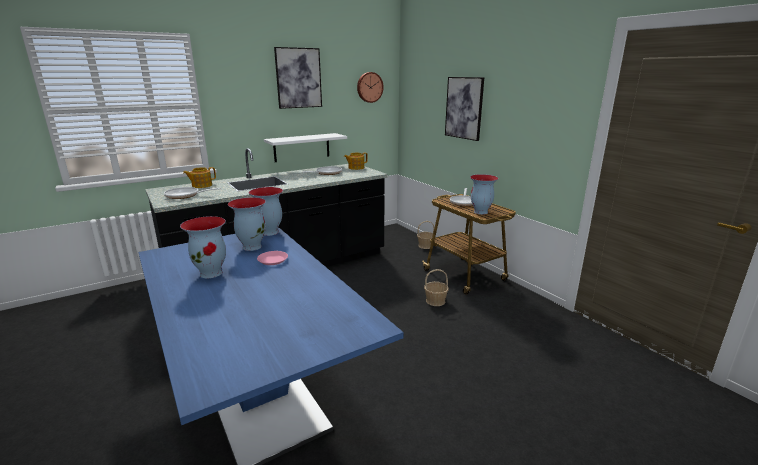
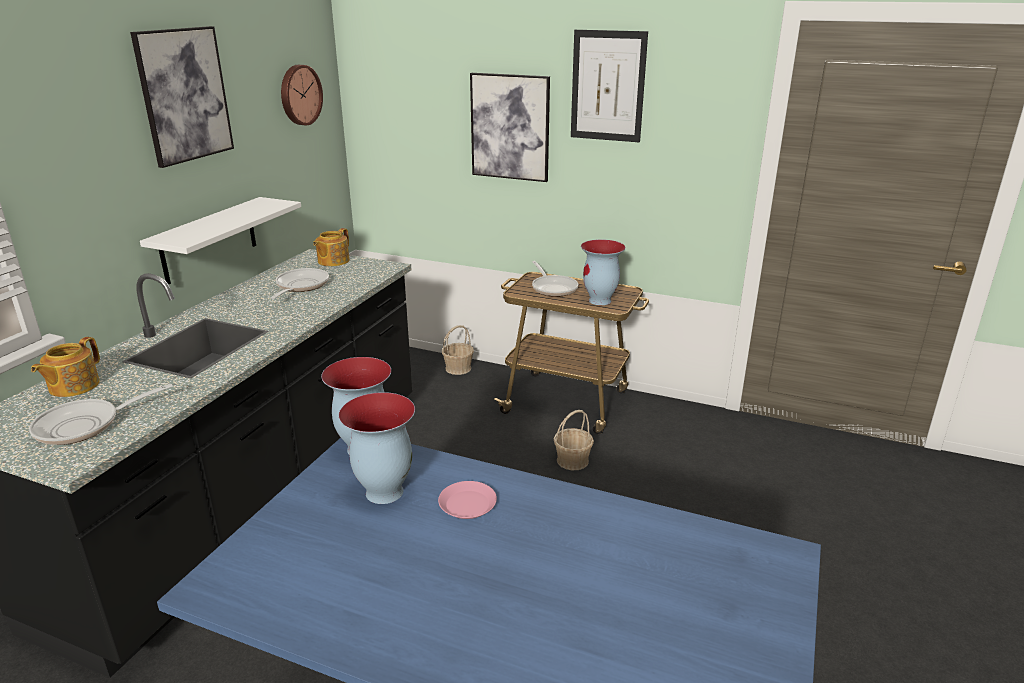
camera: 35 degrees left, 5 degrees up
(212, 273) = (406, 578): vase -> none
(512, 82) = (607, 86): none -> picture

